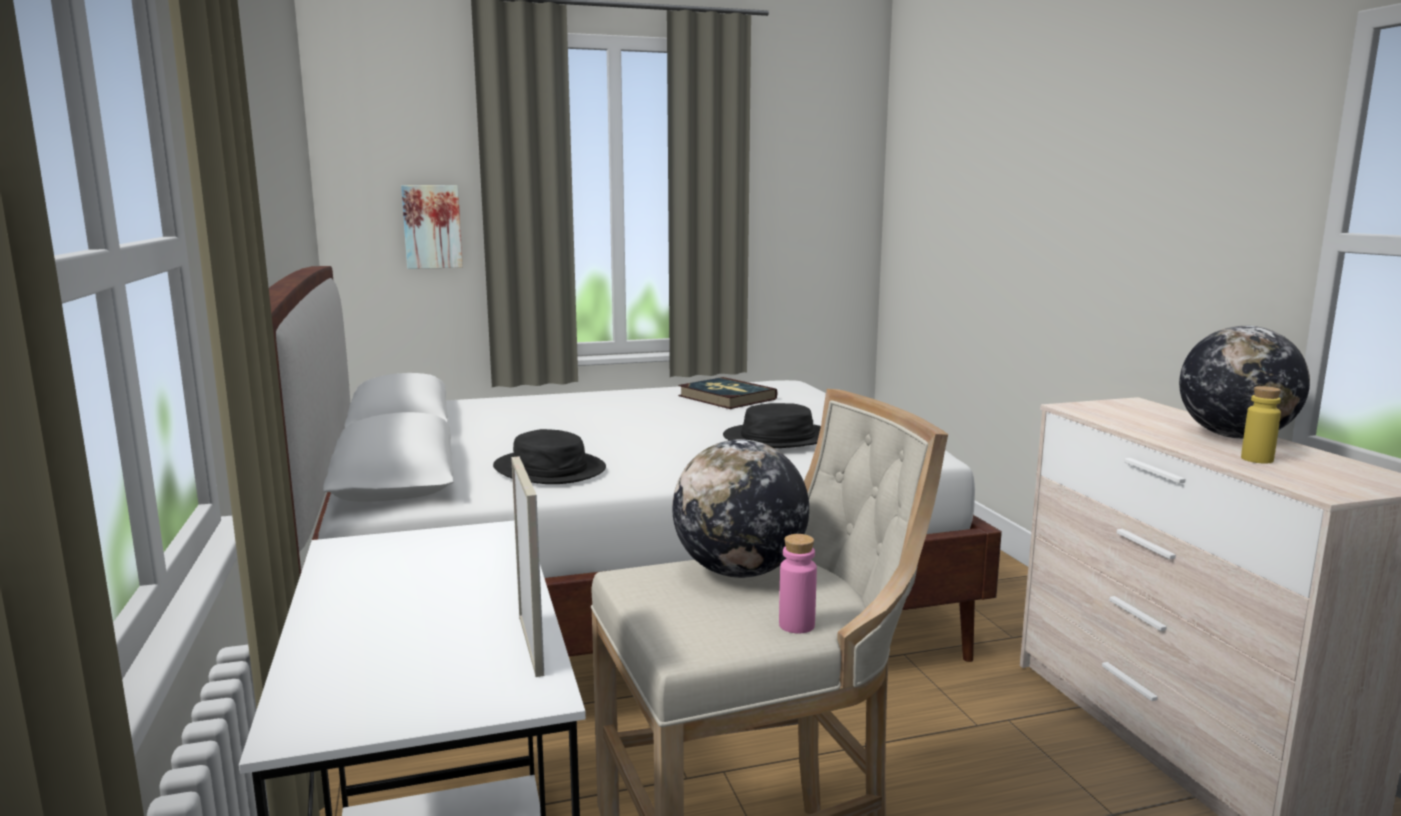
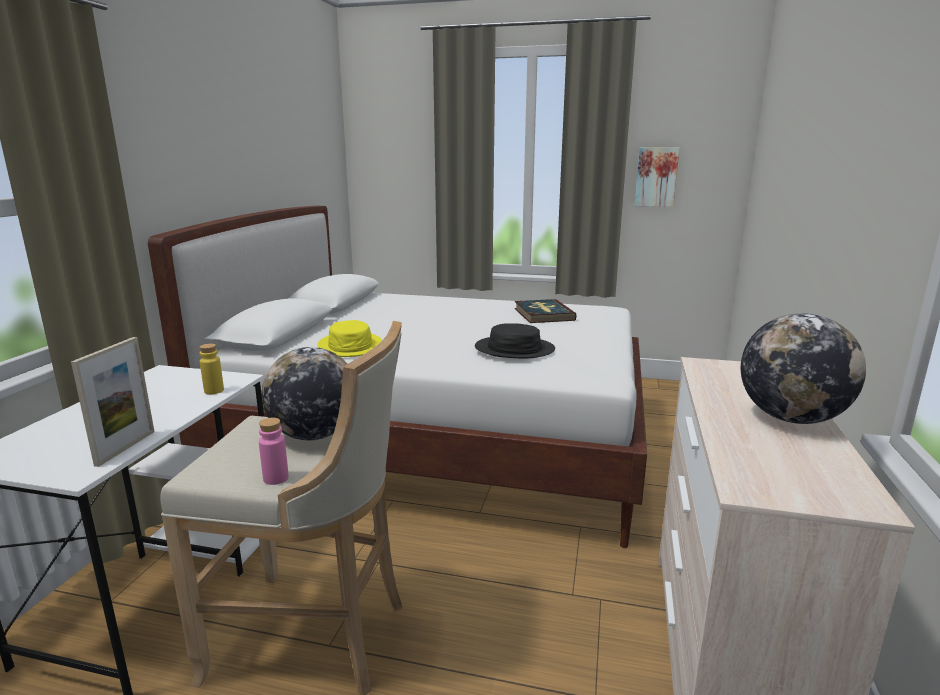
camera: 30 degrees right, 5 degrees up
(432, 226) = (410, 182): picture -> picture (656, 177)
(550, 469) = (350, 346): black hat -> yellow hat
(1257, 459) = (756, 444): yellow bottle -> yellow bottle (214, 391)

